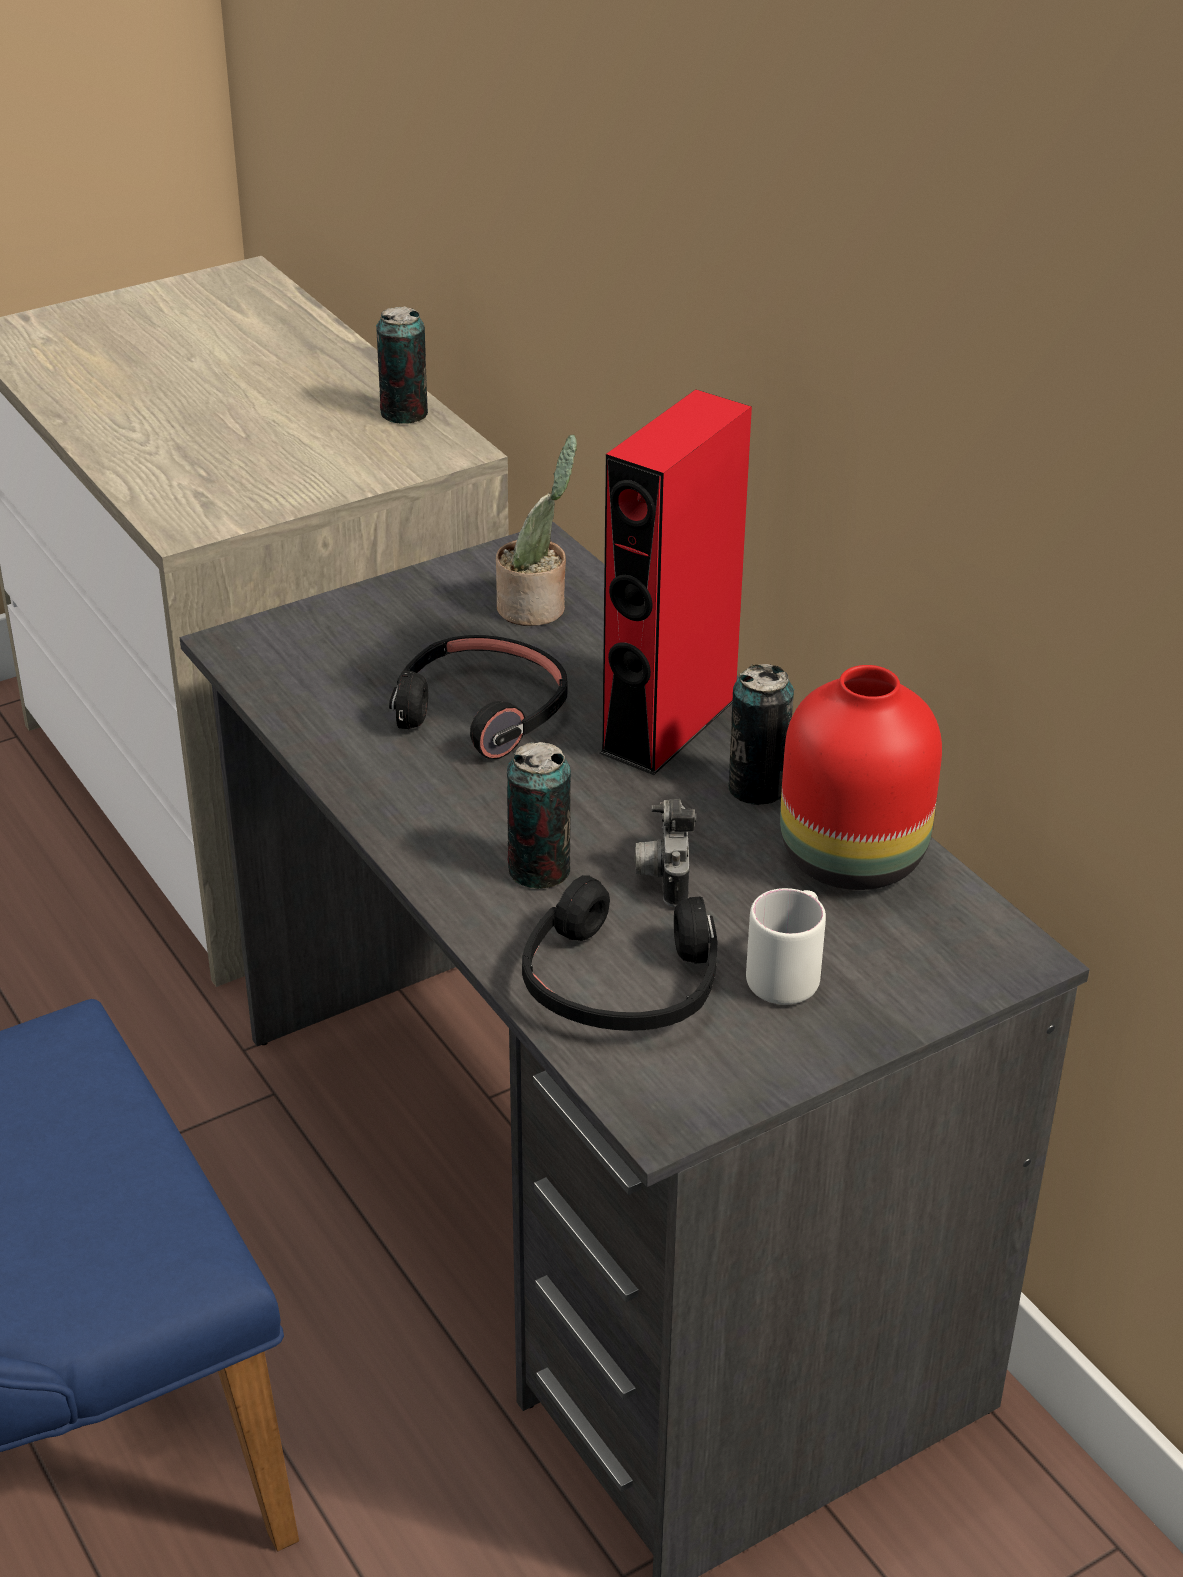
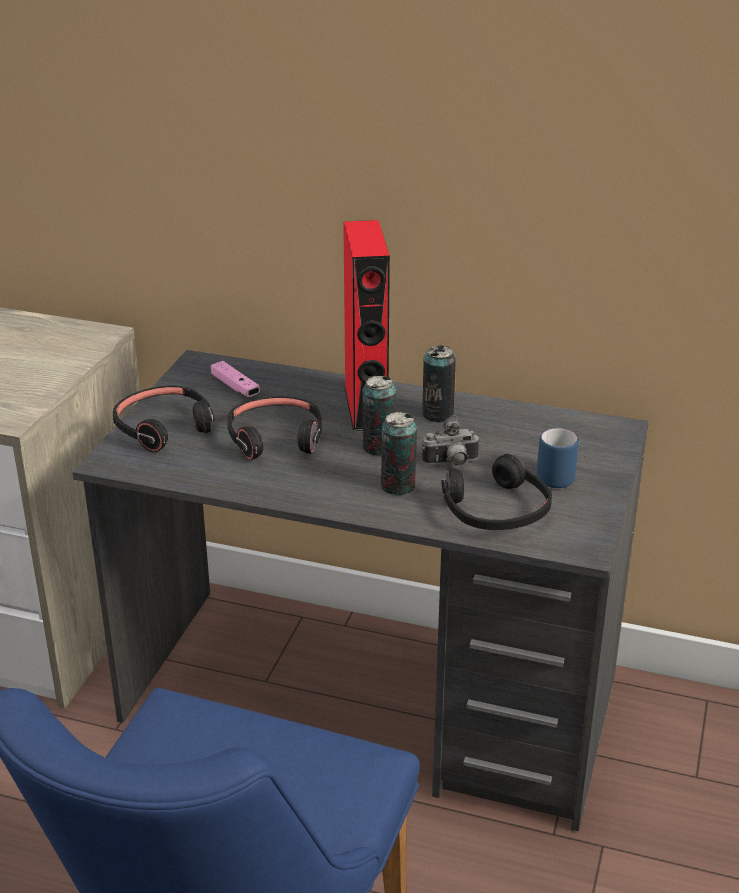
camera: 40 degrees left, 5 degrees down
(366, 626) = (164, 427): none -> black headphones
(404, 414) = (50, 328): can -> can (378, 447)
(536, 608) = (235, 387): potted plant -> pink game controller
(663, 876) = (451, 464): camera -> camera turned 60 degrees counterclockwise
(788, 975) = (553, 475): white mug -> blue mug
(849, 855) = (510, 422): red vase -> none

